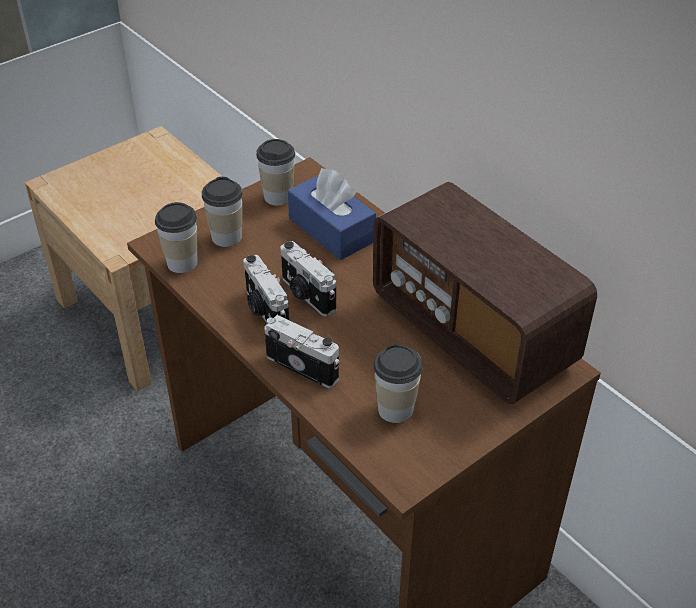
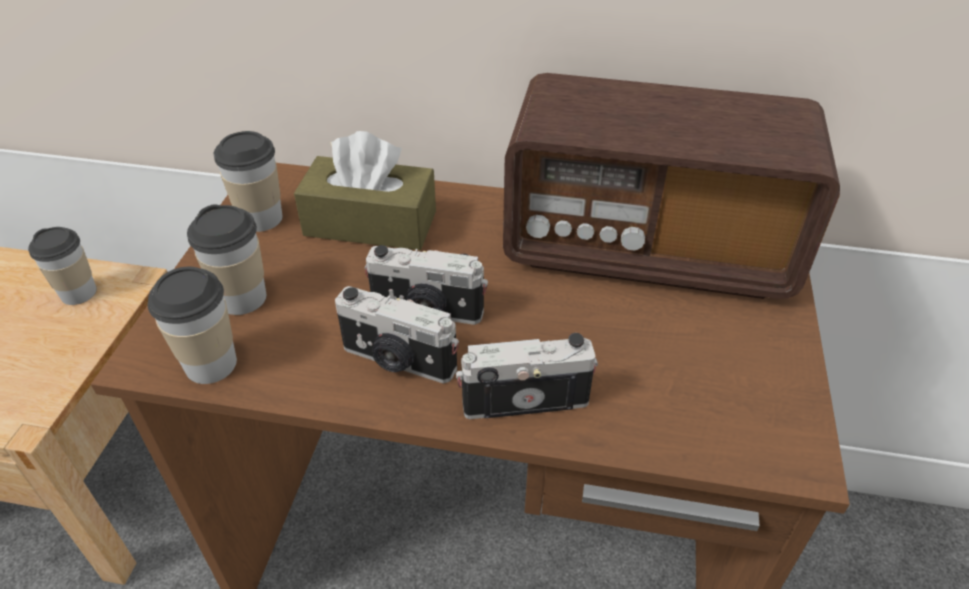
camera: 40 degrees left, 0 degrees up
(331, 230) = (370, 223): blue tissue box -> brown tissue box
(395, 409) = (685, 381): cup -> cup (78, 293)

